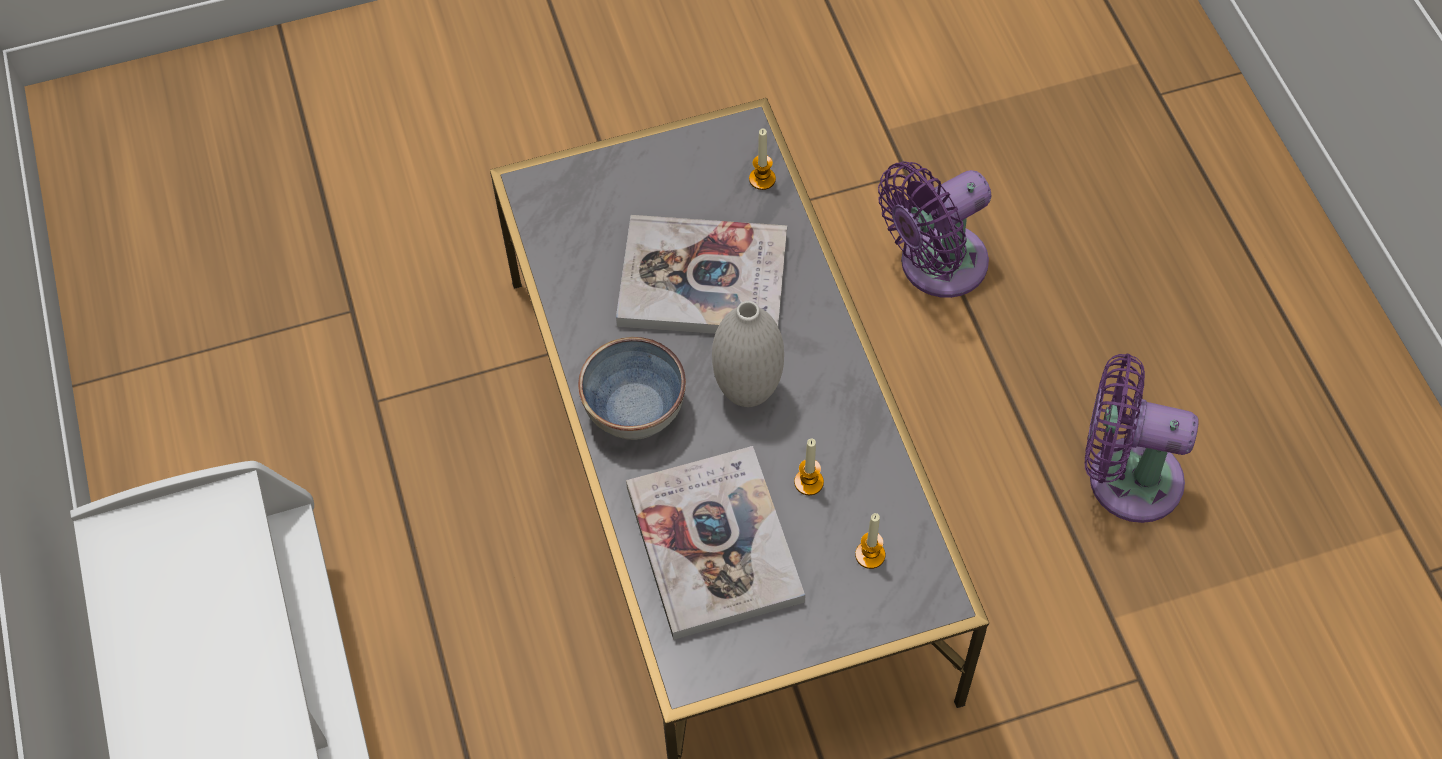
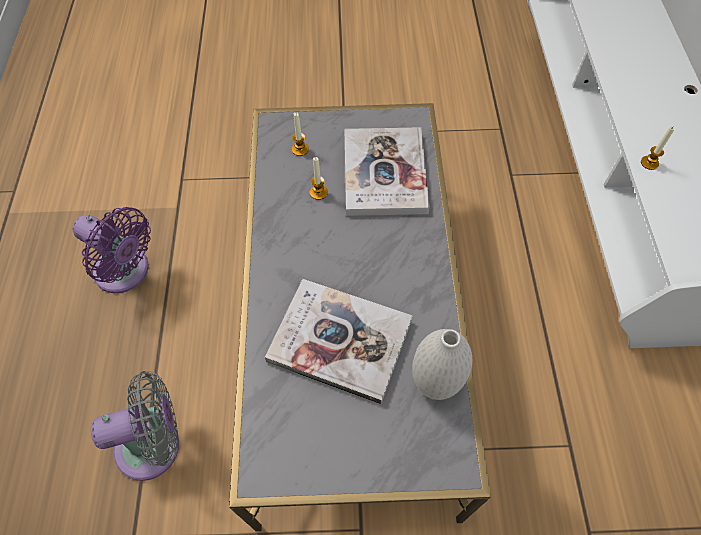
camera: 165 degrees left, 0 degrees up
(633, 410) = (413, 259): bowl -> none
(748, 392) = (336, 253): white vase -> white vase (435, 384)
(762, 179) = (265, 418): candle -> candle (649, 163)
(935, 266) = (155, 445): purple fan -> grey fan

